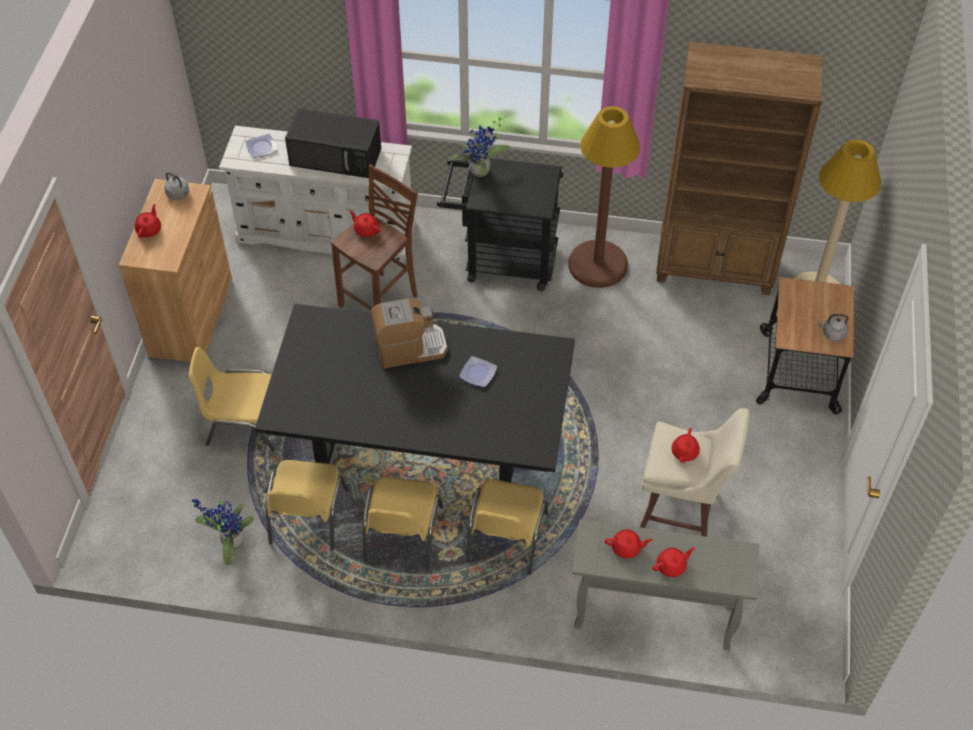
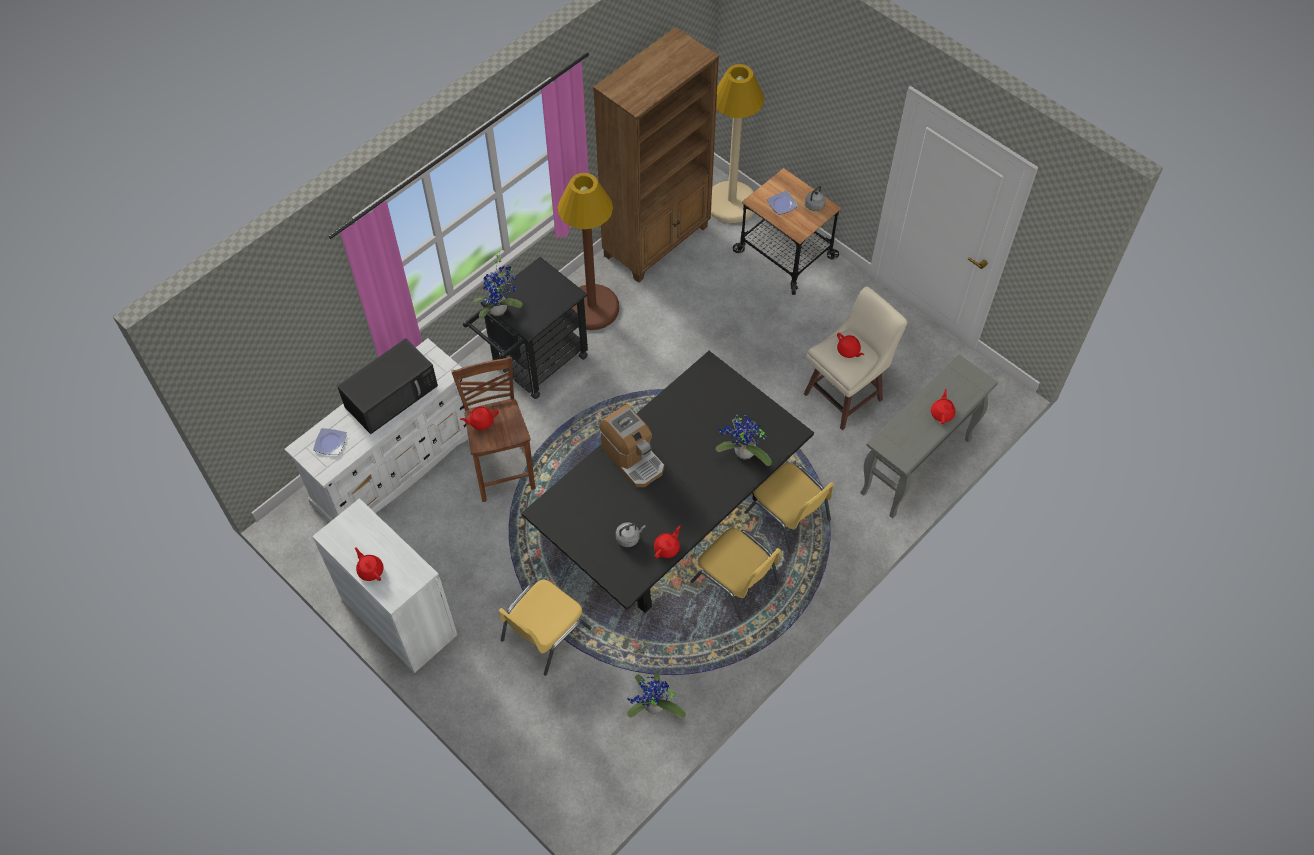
camera: 55 degrees left, 5 degrees up
(179, 194) = (349, 527): grey kettle -> grey kettle (629, 538)
(191, 317) = (399, 617): brown cabinet -> white cabinet
(307, 517) = (672, 639): yellow chair -> none
(410, 348) = (633, 458): coffee machine -> coffee machine turned 120 degrees clockwise
(477, 374) = (692, 429): plate -> plate (782, 205)
(483, 425) = (742, 453): none -> potted plant
(626, 548) = (910, 430): red teapot -> red teapot (667, 548)

